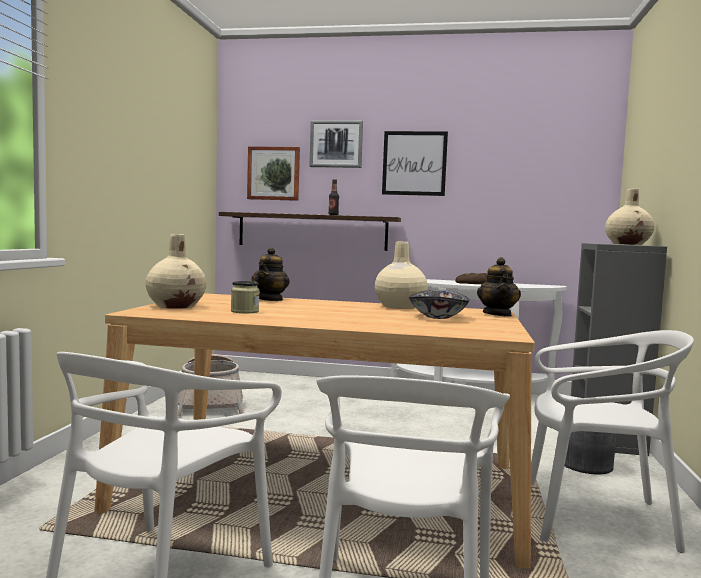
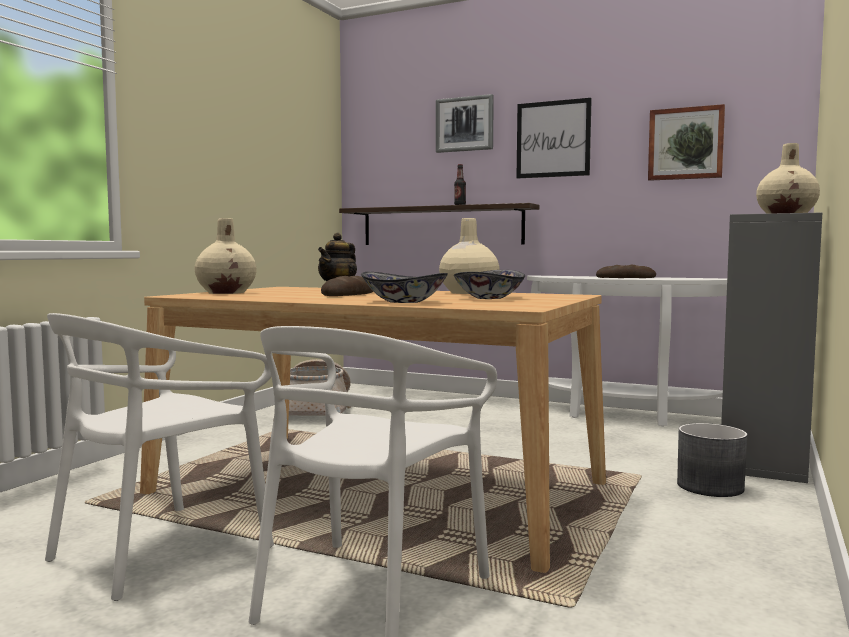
camera: 15 degrees right, 0 degrees up
(244, 311) = (285, 295): jar -> none
(274, 173) = (399, 163): picture -> picture (685, 143)
(302, 310) = (349, 294): none -> bread
(382, 325) = (403, 302): none -> bowl
(497, 314) = (570, 297): teapot -> none
(595, 518) = (673, 536): white chair -> none

